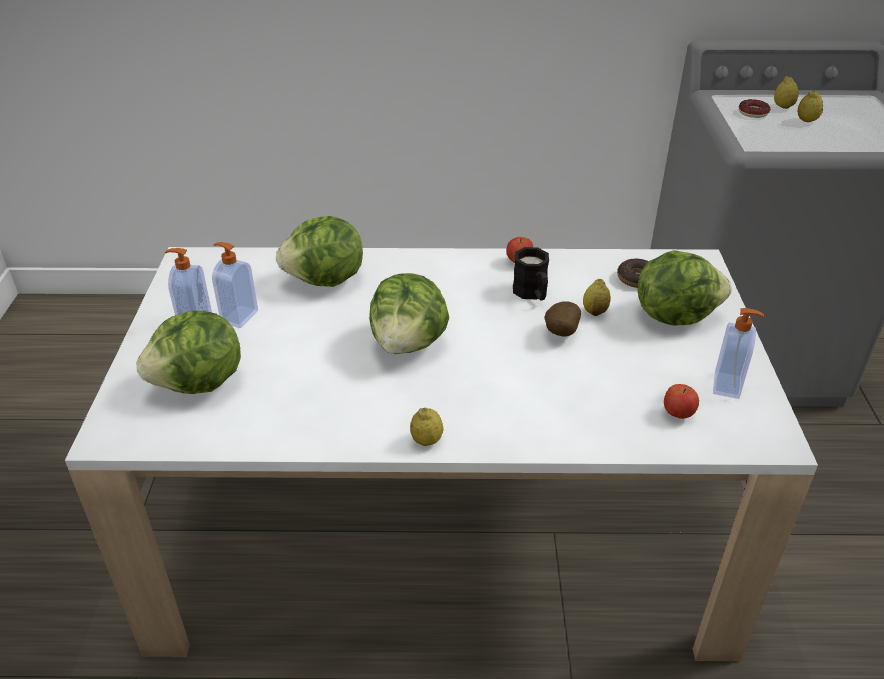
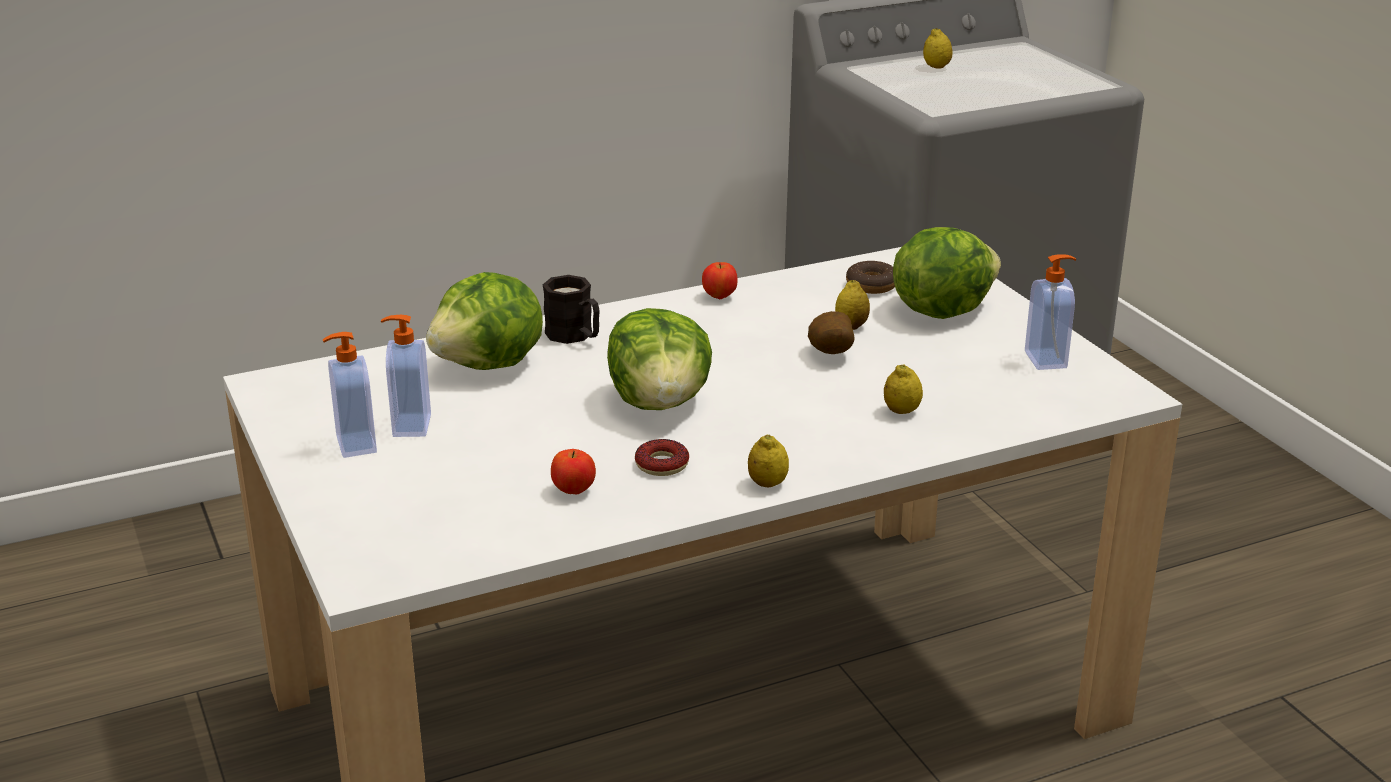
camera: 25 degrees left, 10 degrees down
(200, 384) = (431, 502): lettuce -> none
(532, 294) = (764, 324): black mug -> black mug (575, 336)
(678, 414) = (1016, 395): apple -> apple (573, 491)
(753, 113) = (909, 78): donut -> donut (662, 464)
(806, 121) = (973, 77): lemon -> lemon (901, 411)

